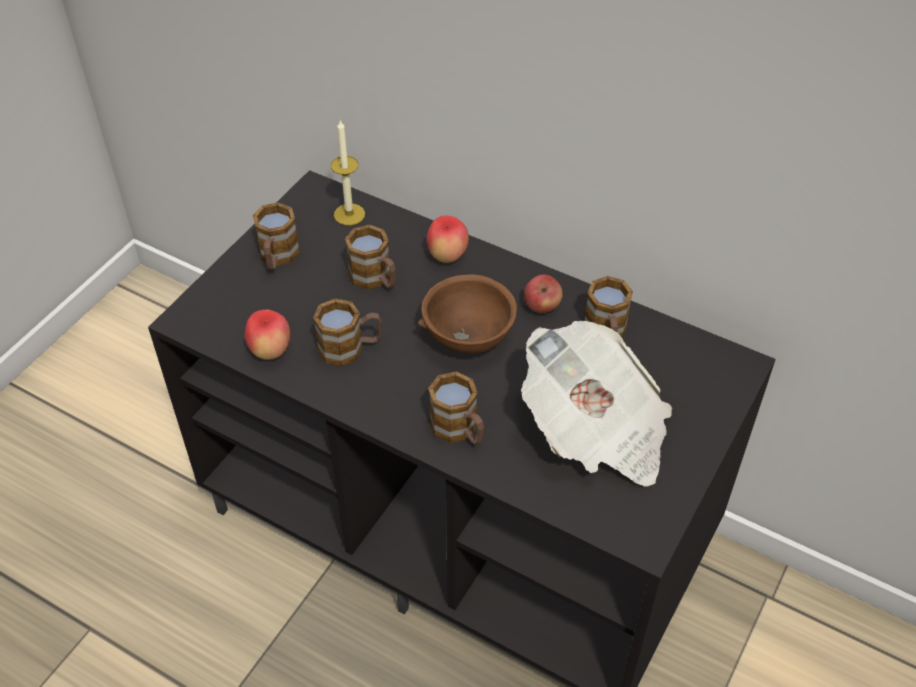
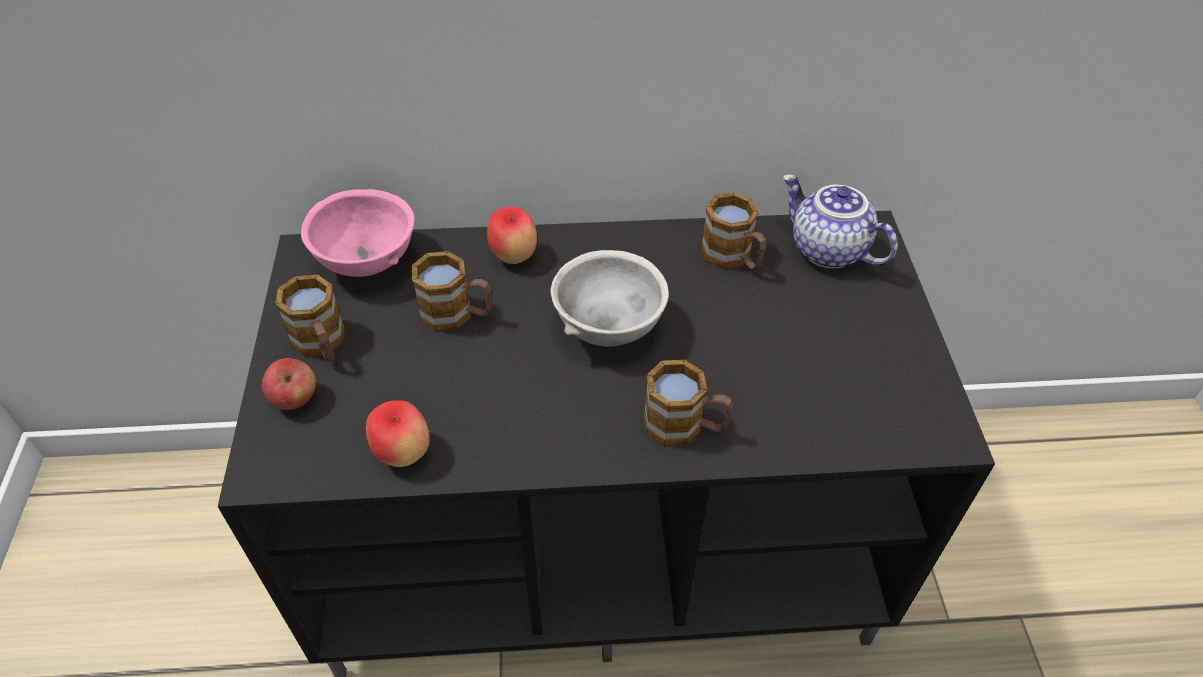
camera: 35 degrees left, 0 degrees up
(349, 214) = (368, 261): candle -> pink bowl
(350, 348) = (493, 401): mug -> none
(467, 337) = (607, 327): brown bowl -> grey bowl
(542, 306) = (651, 261): apple -> apple (295, 399)
(596, 430) = (809, 354): newspaper -> none
(686, 363) = (826, 251): none -> teapot

